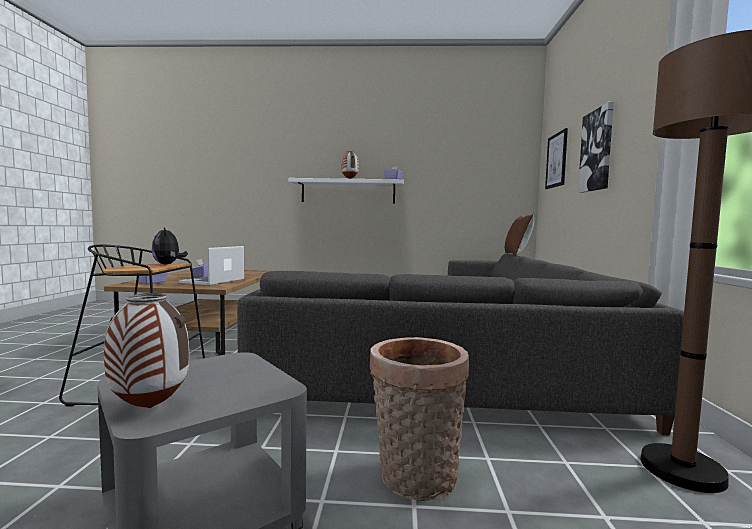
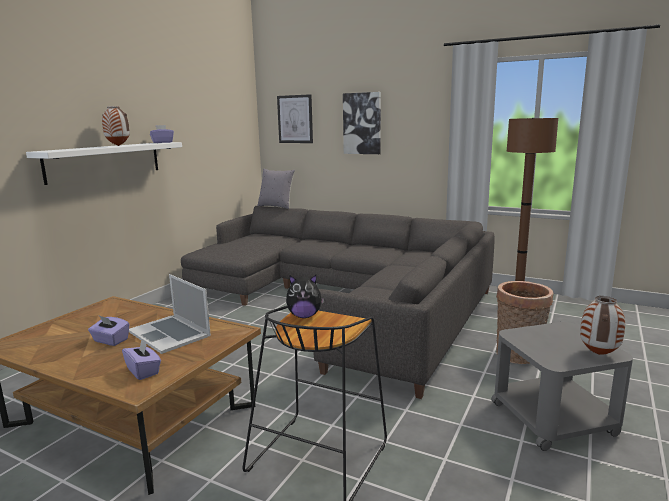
camera: 65 degrees left, 10 degrees up
(517, 254) = (276, 206): brown pillow -> grey pillow

